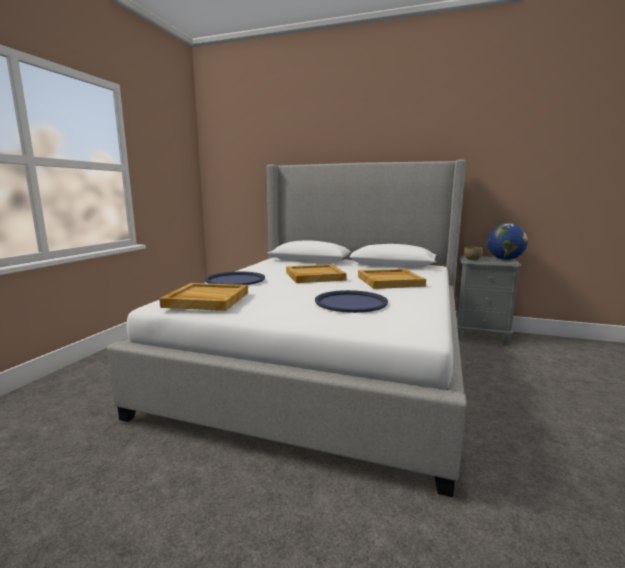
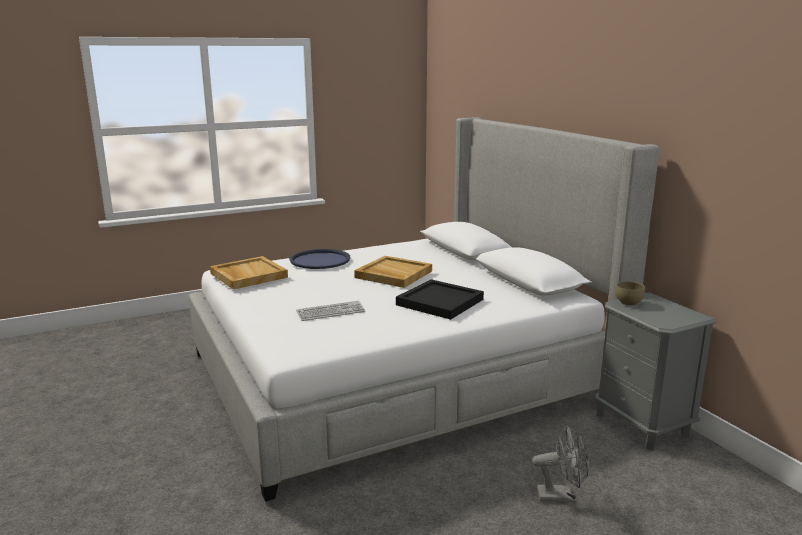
camera: 45 degrees right, 5 degrees up
(350, 302) = (331, 312): blue tray -> keyboard
(390, 281) = (441, 302): beige tray -> black tray
(504, 259) = (679, 317): globe -> none
(538, 382) = (561, 495): none -> grey fan

